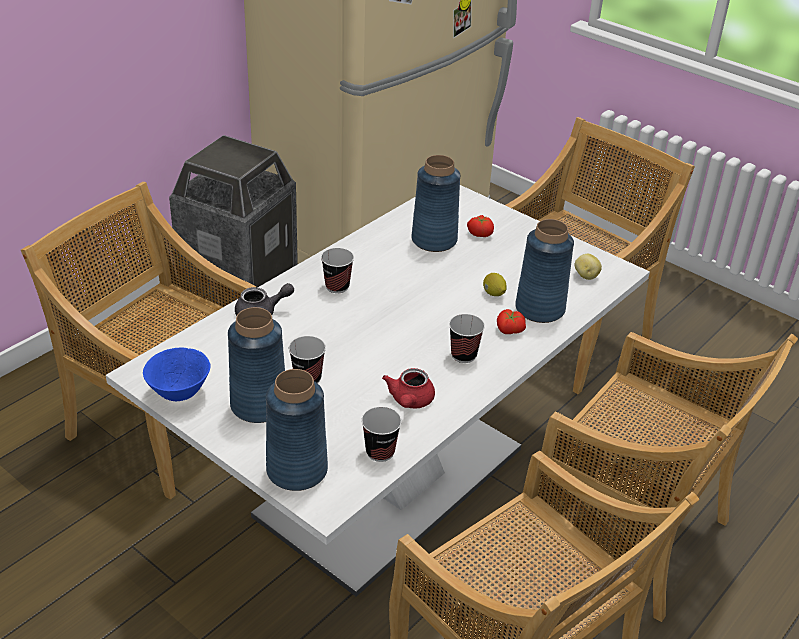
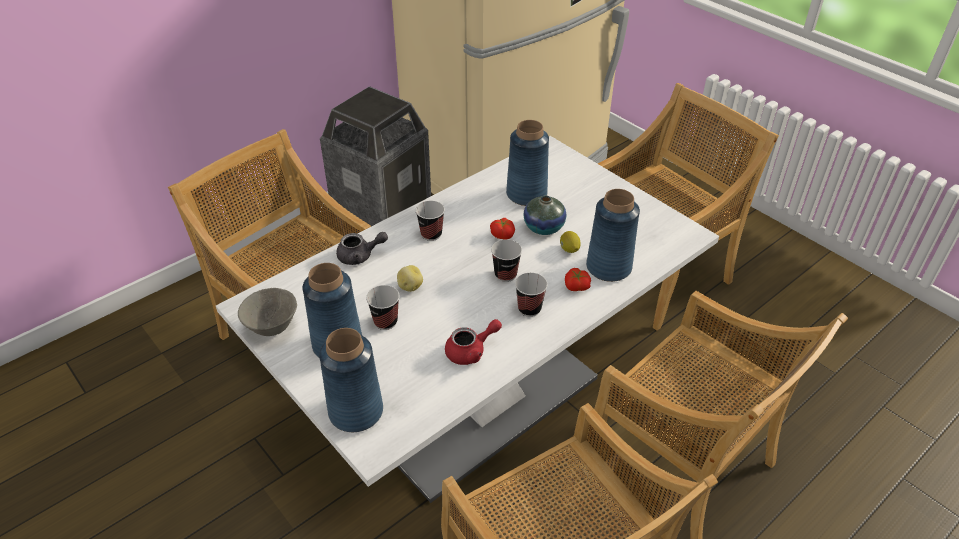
camera: 10 degrees right, 5 degrees up
(179, 393) = (272, 328): blue bowl -> grey bowl
(380, 452) = (433, 399): cup -> cup (505, 274)
(410, 401) = (471, 351): red teapot -> red teapot turned 135 degrees counterclockwise
(461, 273) = (544, 227): none -> vase
(480, 233) = (569, 190): tomato -> tomato (503, 234)
(585, 276) = (658, 237): potato -> potato (410, 286)

